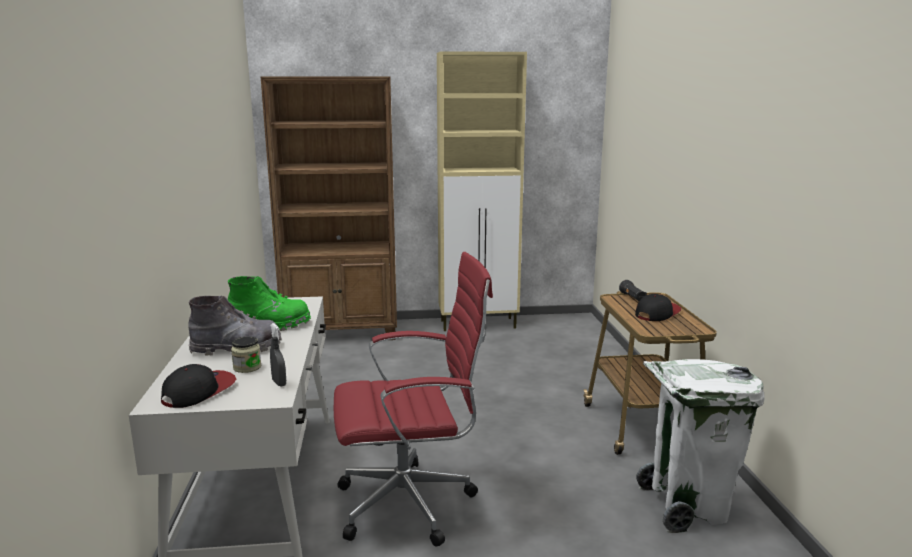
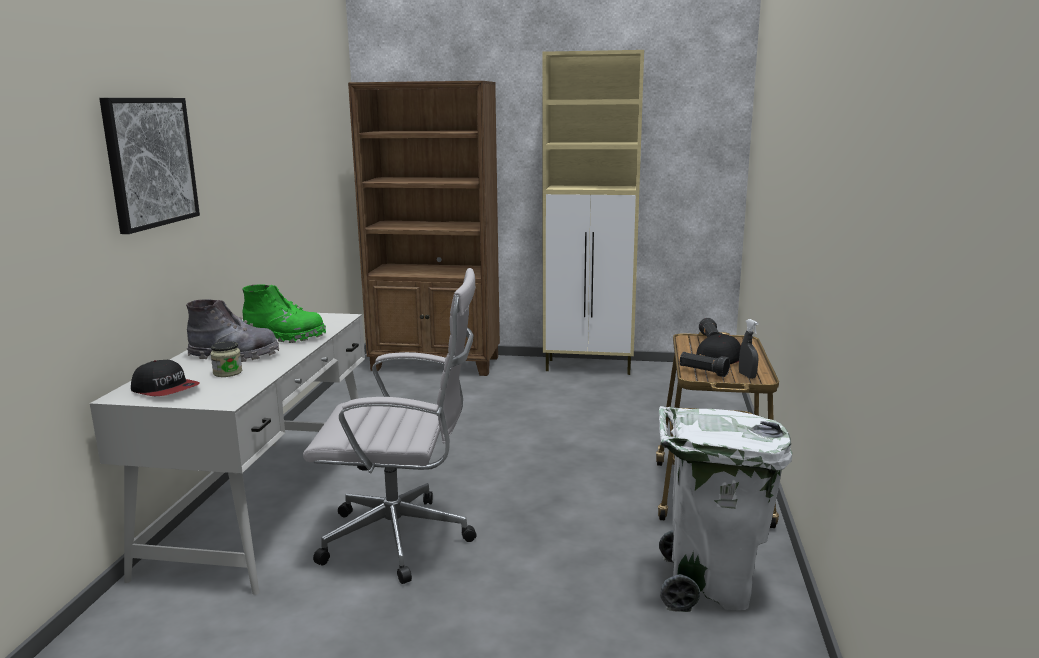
camera: 15 degrees right, 0 degrees up
(148, 162) = (150, 162): none -> picture
(199, 391) = (165, 389): cap -> cap turned 75 degrees clockwise
(279, 383) = (243, 389): grey spray bottle -> grey spray bottle (747, 376)
(412, 503) = (403, 539): red office chair -> white office chair
(653, 327) = (703, 372): none -> black flashlight

